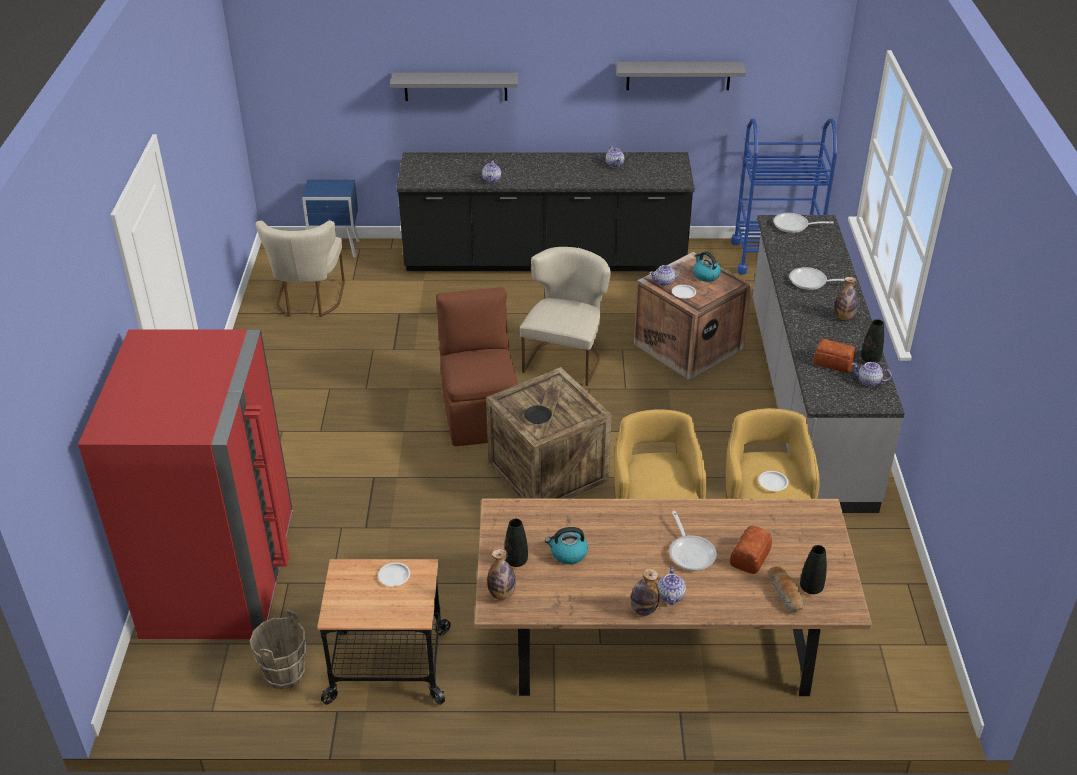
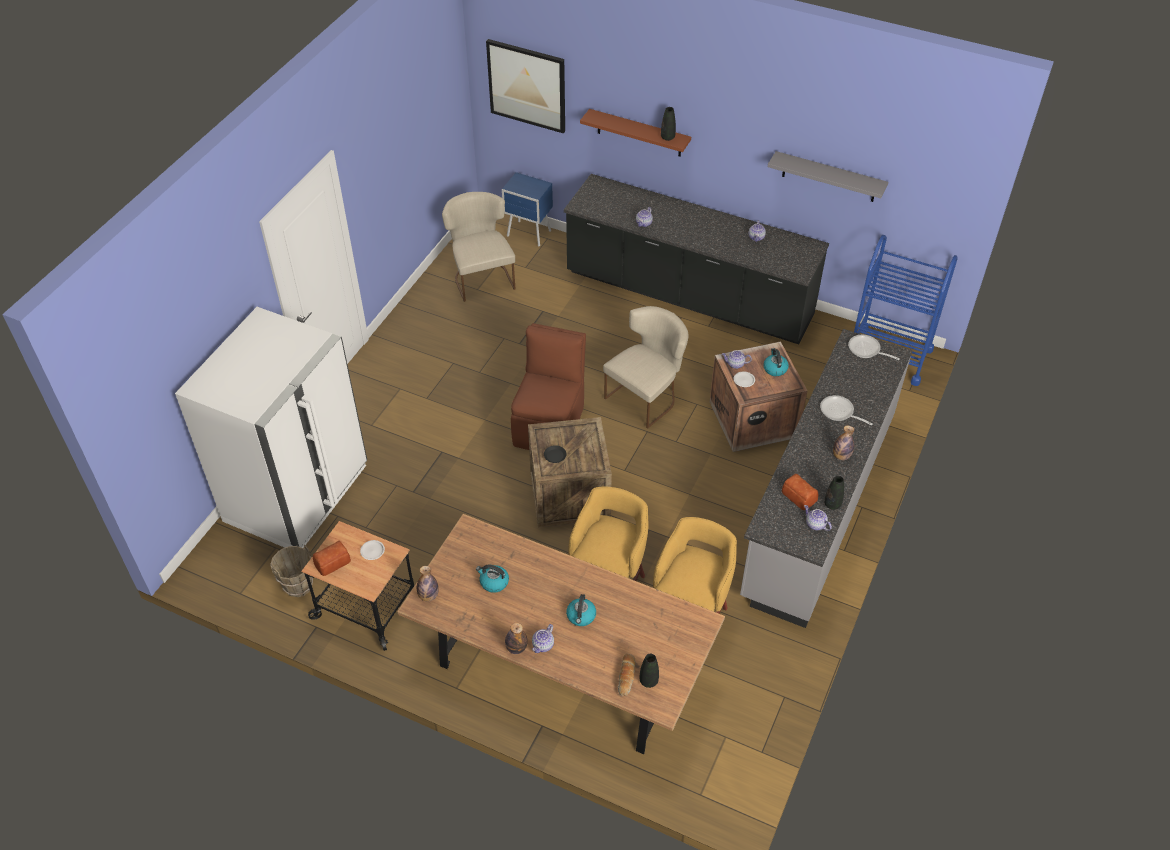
camera: 25 degrees right, 10 degrees up
(221, 576) = (297, 493): red fridge -> white fridge
(308, 301) = (481, 277): beige chair -> beige chair turned 135 degrees clockwise
(312, 65) = (527, 85): none -> picture
(455, 86) = (639, 133): grey shelf -> brown shelf
(516, 561) = (454, 574): black vase -> black vase (667, 137)
(691, 552) = (581, 616): frying pan -> kettle
(751, 556) = (623, 637): bread -> bread (333, 562)
(772, 482) = (690, 580): white plate -> none

